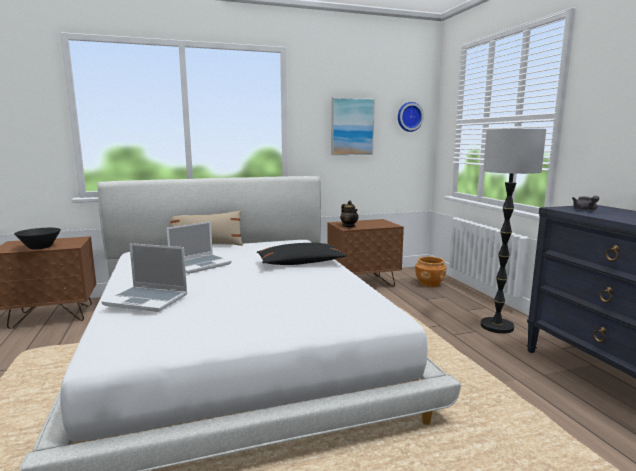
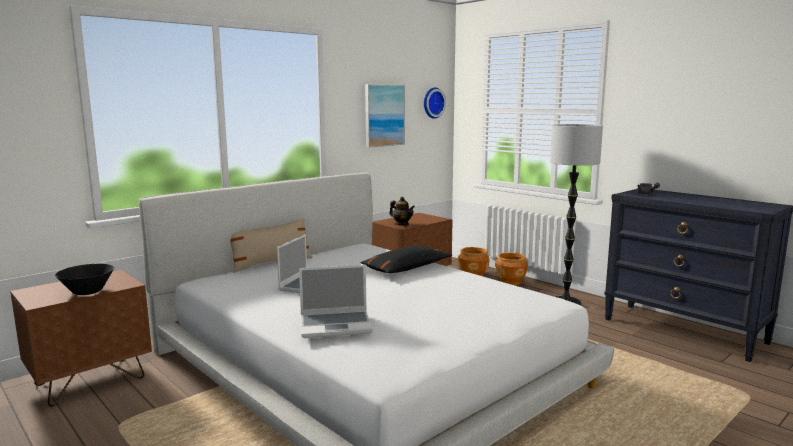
camera: 25 degrees left, 0 degrees up
(461, 295) = (510, 281): none -> brown planter

